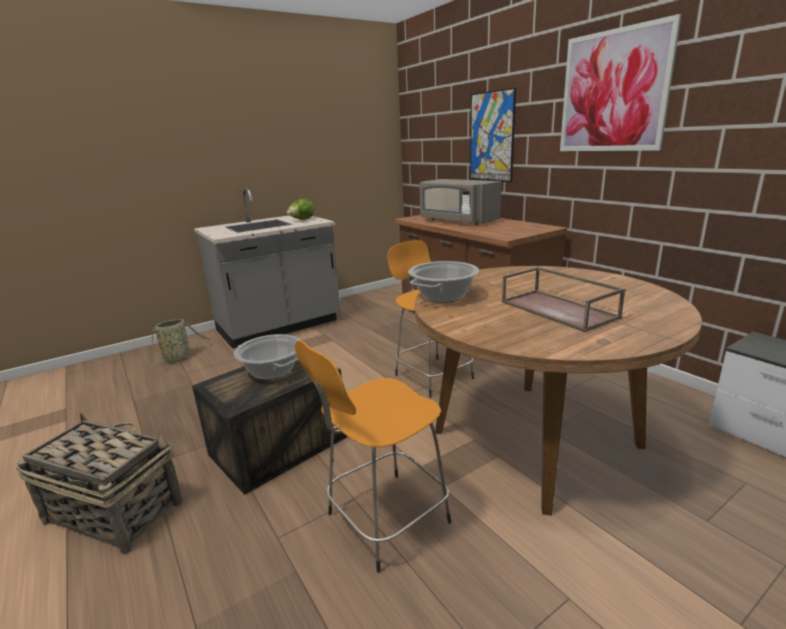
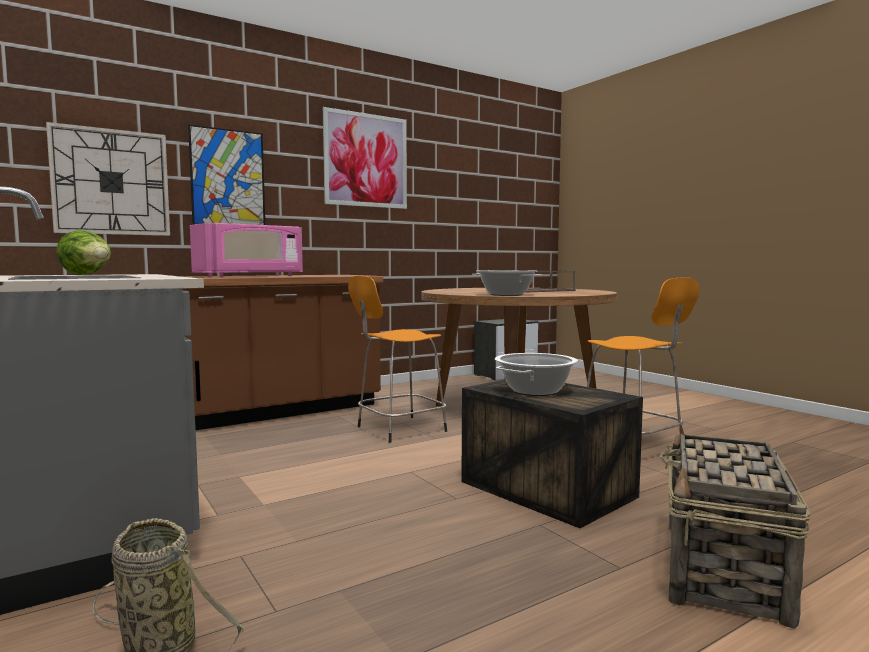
camera: 90 degrees left, 15 degrees down
(438, 145) = (111, 182): none -> wall clock
(457, 221) = (251, 276): grey microwave -> pink microwave

